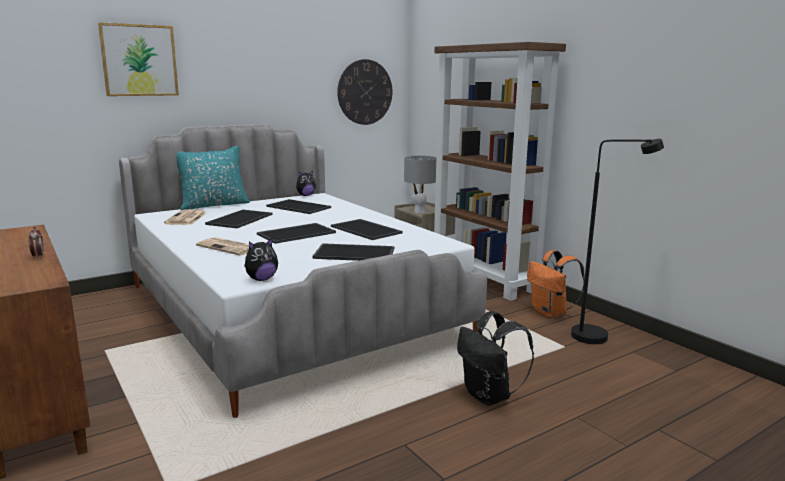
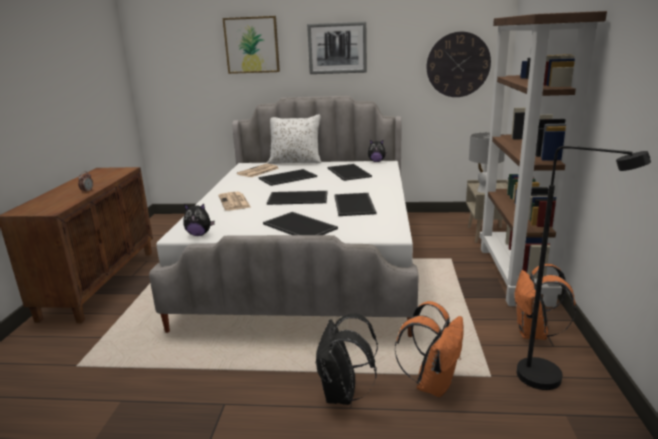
camera: 40 degrees right, 5 degrees up
(213, 205) = (295, 162): turquoise pillow -> white pillow
(246, 70) = (337, 48): none -> picture
(537, 364) = (433, 383): none -> orange backpack

